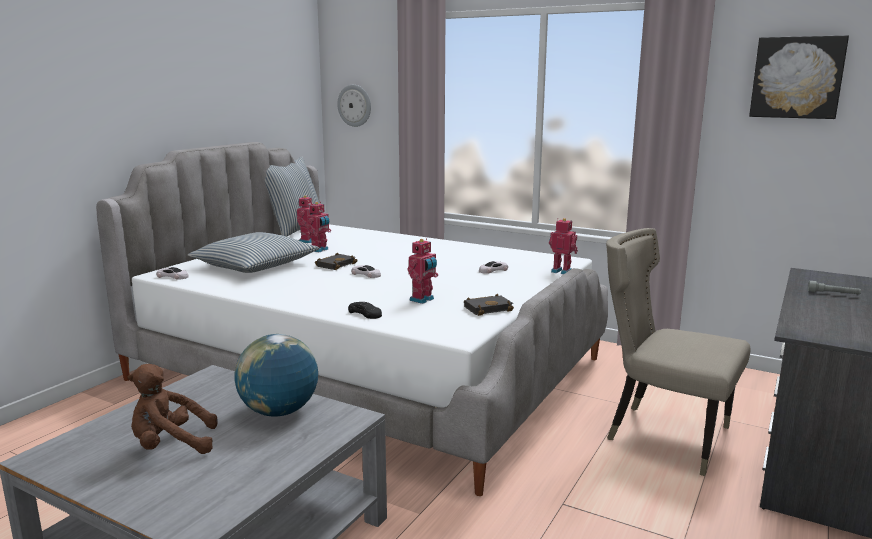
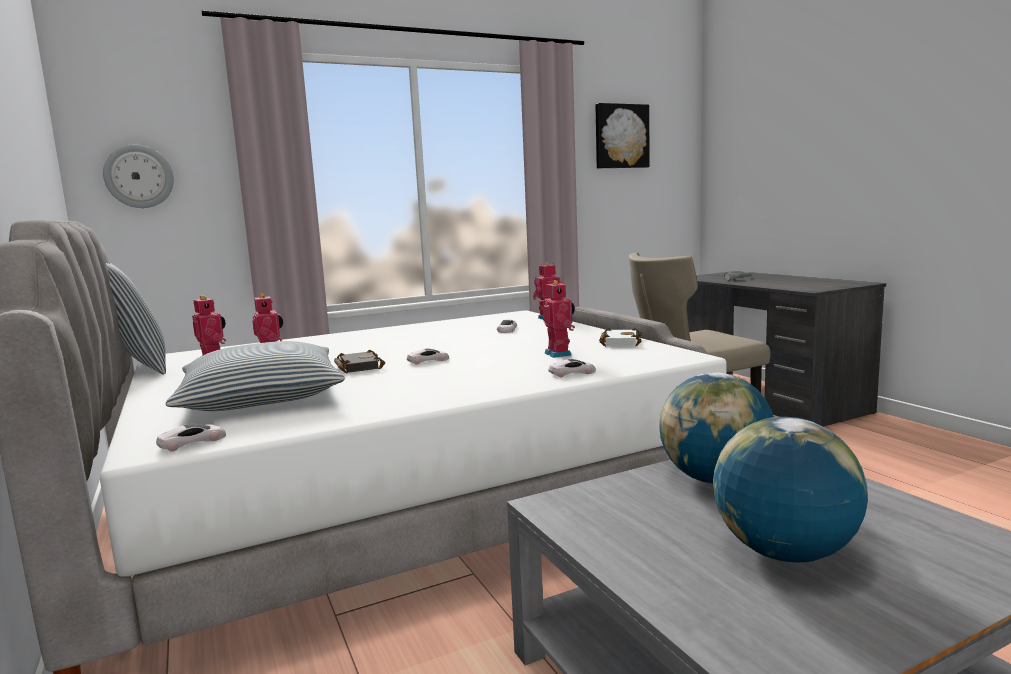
camera: 55 degrees left, 5 degrees down
(171, 445) = (784, 552): brown plush toy -> globe
(365, 313) = (572, 373): black toy car -> white toy car
(488, 308) = (619, 342): black book -> white book

